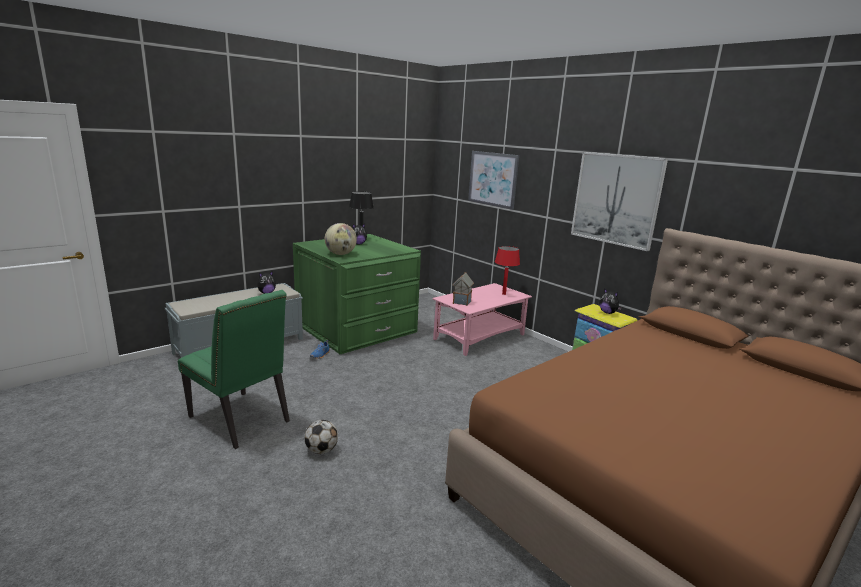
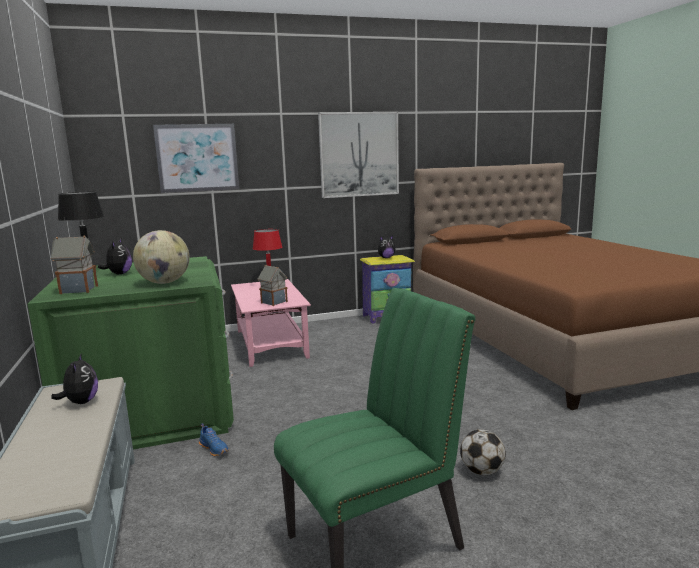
camera: 65 degrees left, 5 degrees down
(319, 244) = (78, 290): none -> toy house

